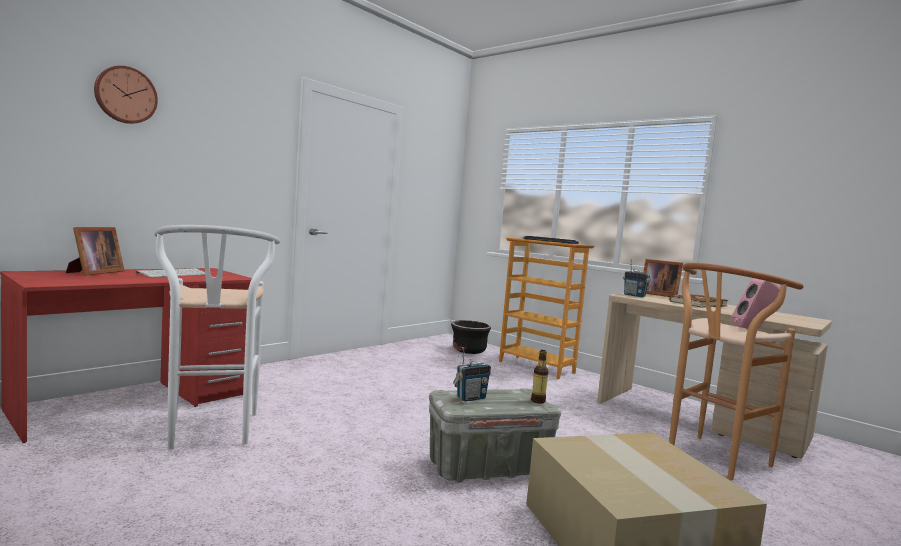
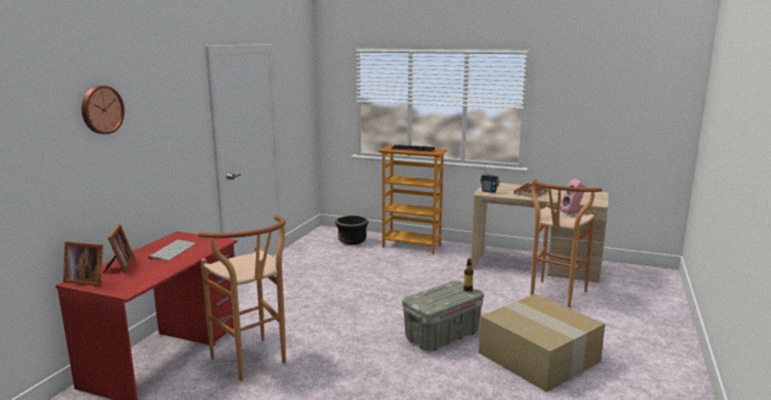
camera: 20 degrees left, 10 degrees up
(211, 434) = (253, 363): white stool -> brown stool
(471, 398) = (431, 298): radio -> none
(657, 294) = (499, 184): picture frame -> picture frame (86, 280)

